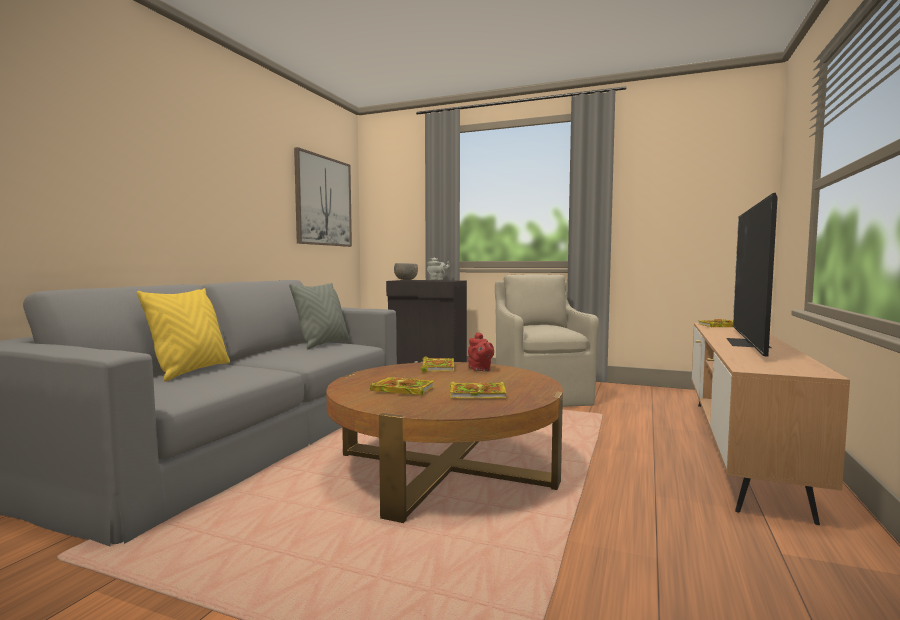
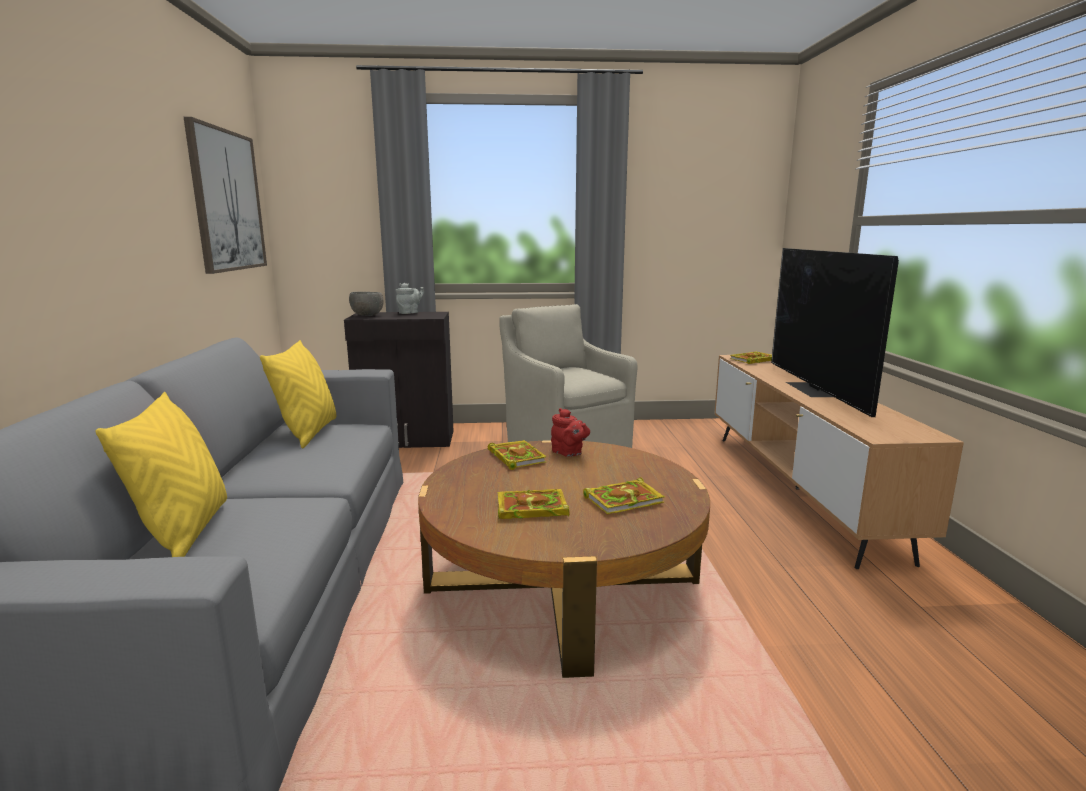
camera: 25 degrees left, 10 degrees up
(322, 344) = (308, 433): grey pillow -> yellow pillow

